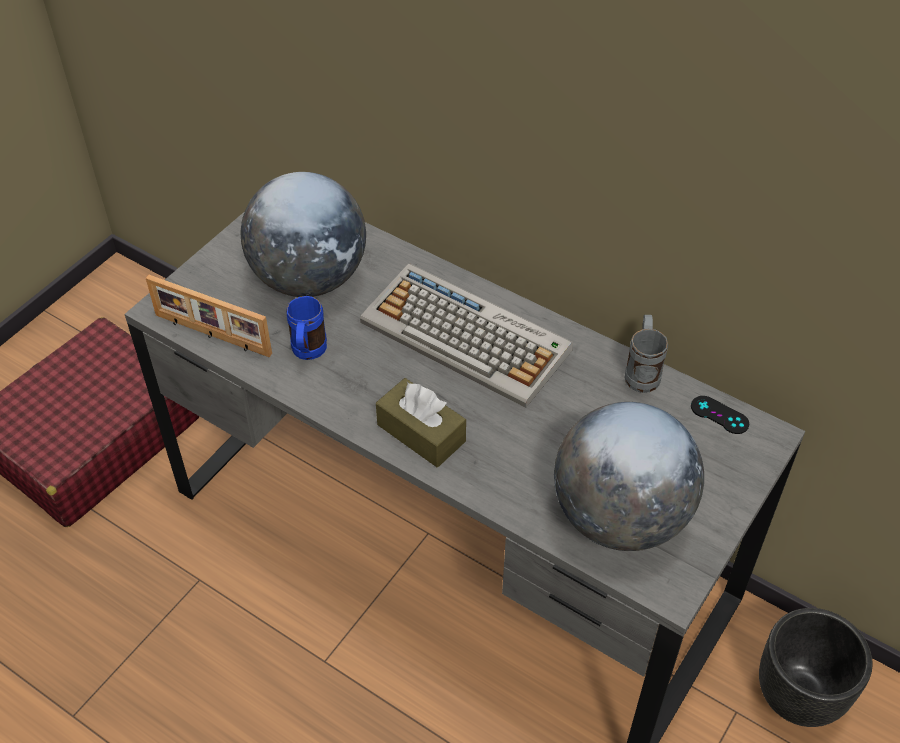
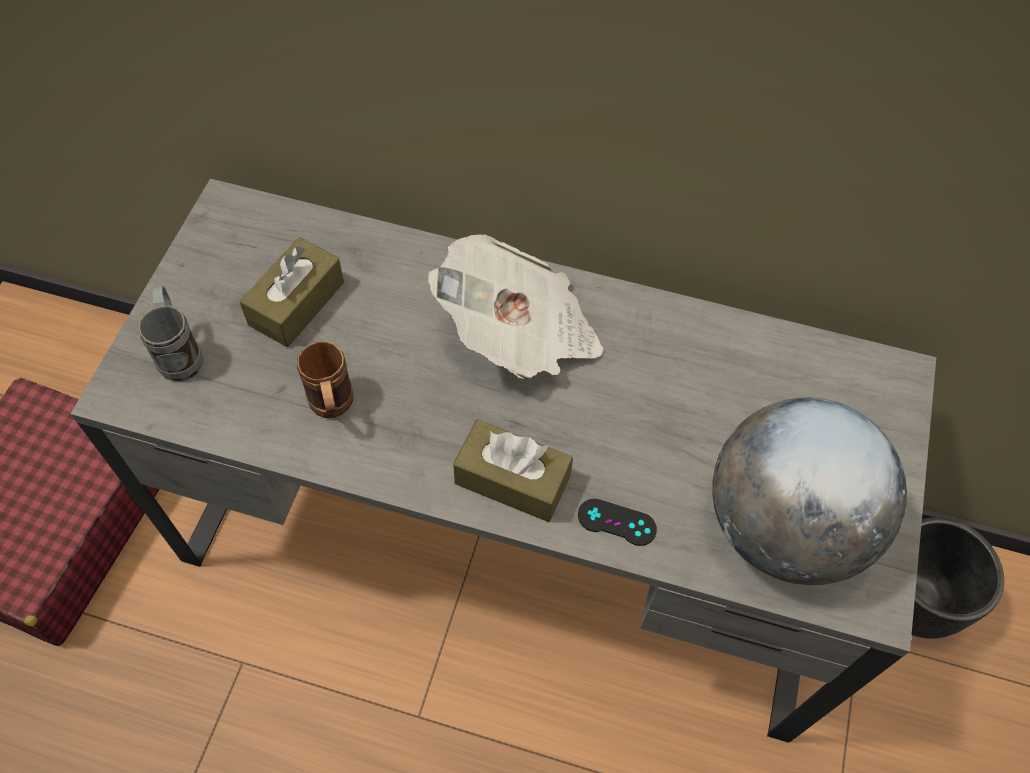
camera: 20 degrees left, 10 degrees up
(212, 335) = (199, 415): picture frame -> none
(307, 354) = (332, 409): blue mug -> brown mug
(309, 278) = (296, 303): globe -> brown tissue box
(467, 336) = (519, 334): keyboard -> newspaper
(642, 371) = (735, 328): grey mug -> grey mug (180, 352)
(719, 415) = (839, 362): black game controller -> black game controller (616, 522)

